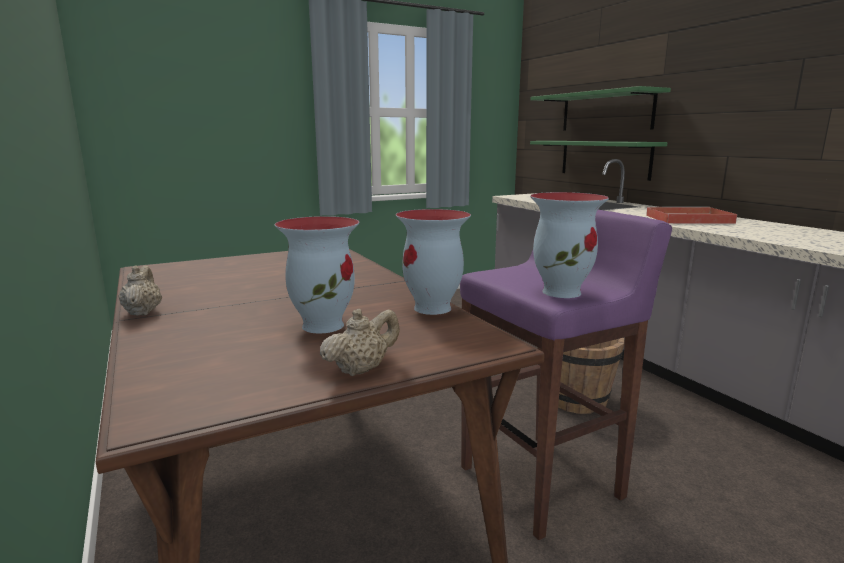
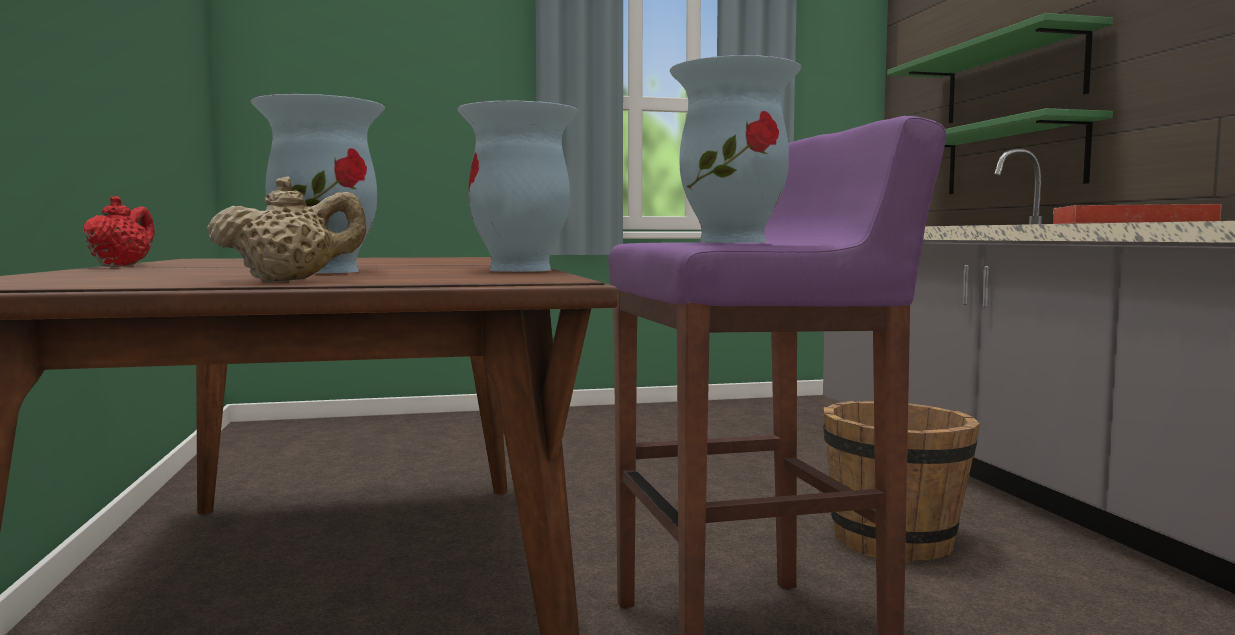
camera: 15 degrees right, 10 degrees down
(143, 312) = (121, 266): beige teapot -> red teapot

